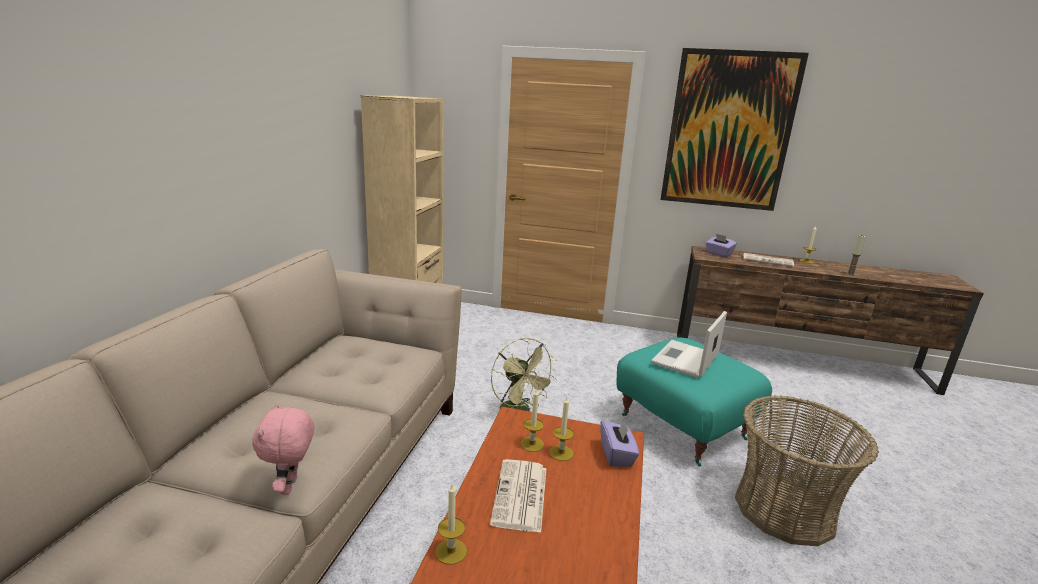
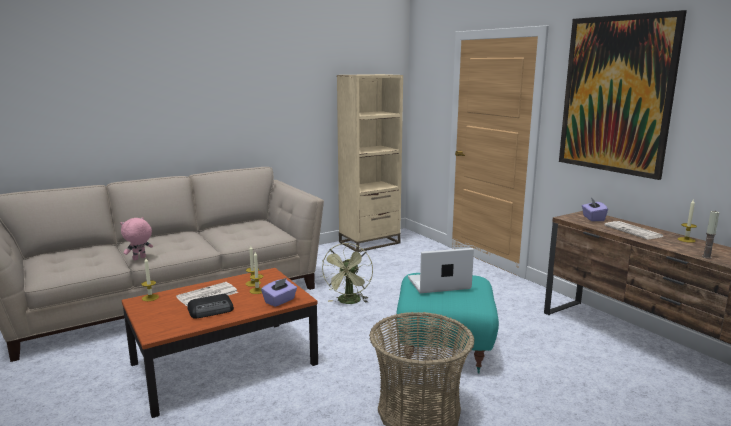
camera: 45 degrees right, 5 degrees down
(580, 517) = (212, 310): none -> radio

